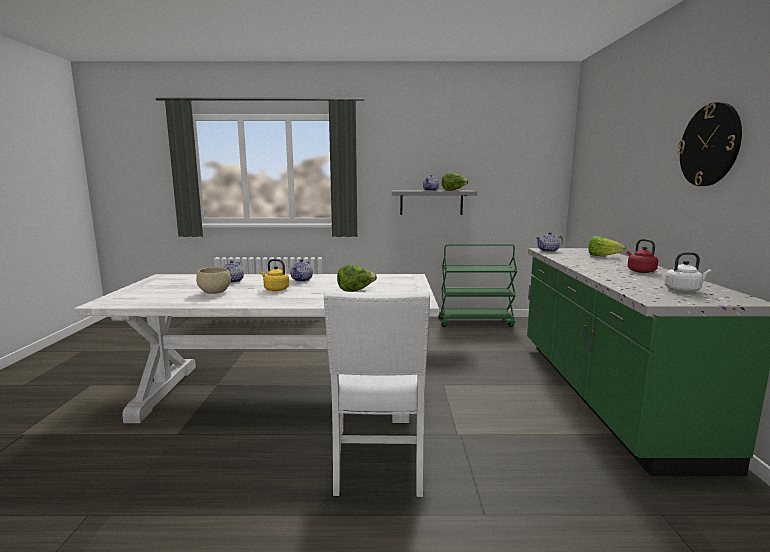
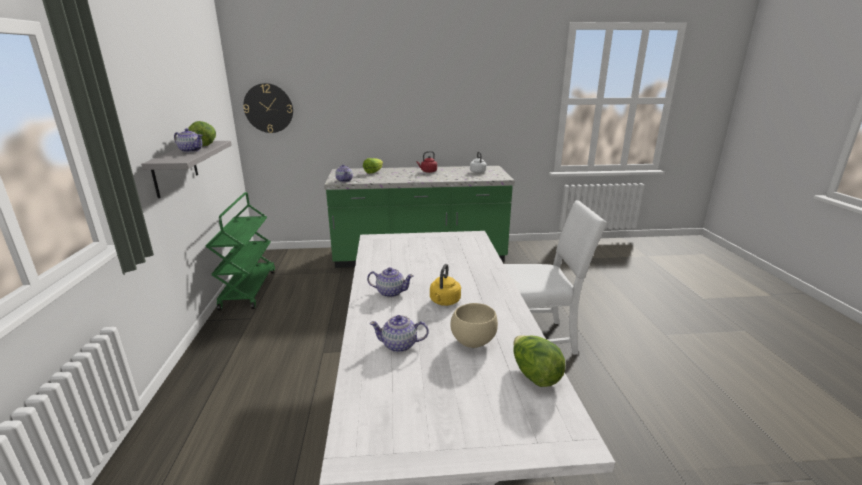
camera: 95 degrees left, 10 degrees up
(355, 291) = (440, 259): lettuce -> lettuce (534, 375)
(709, 145) = (433, 90): wall clock -> wall clock (268, 108)

